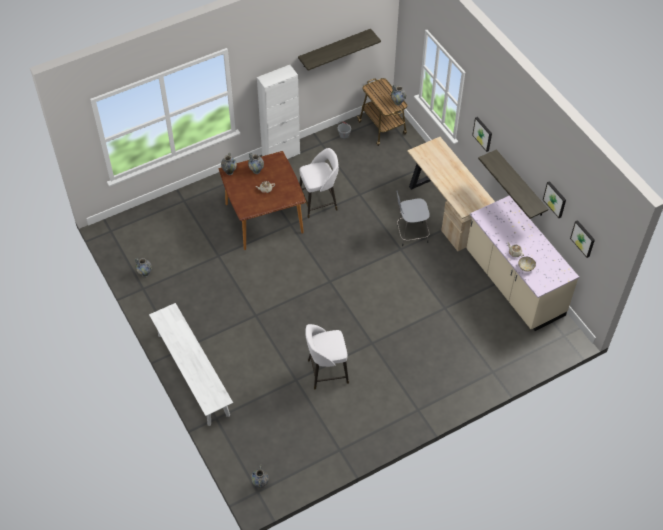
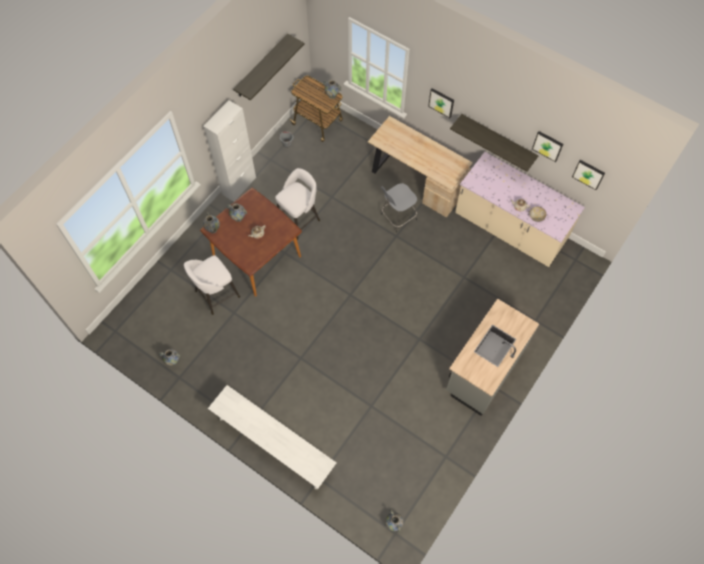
camera: 25 degrees left, 10 degrees up
(326, 372) = (394, 385): white stool -> white stool (216, 295)
(418, 393) = (484, 370): none -> grey counter

